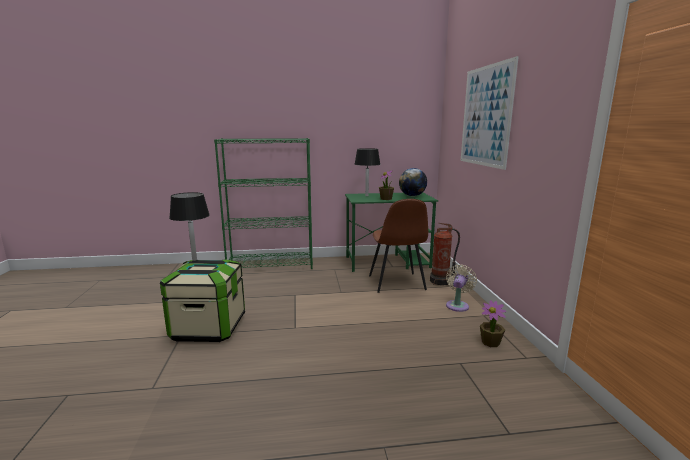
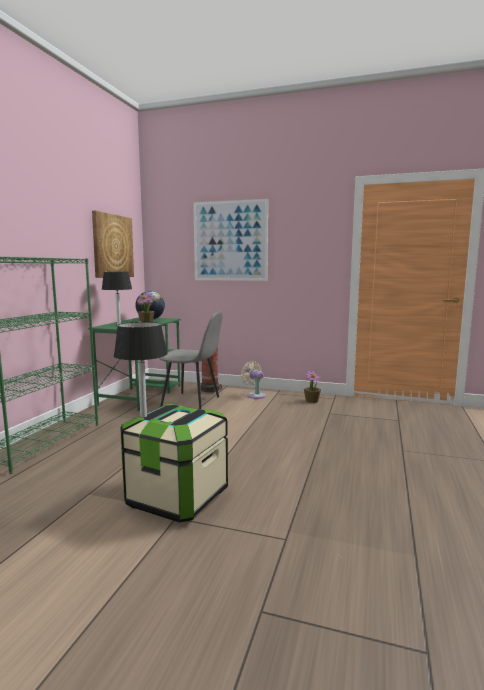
camera: 65 degrees left, 5 degrees down
(388, 124) = (112, 246): none -> picture
(396, 283) = (192, 402): brown chair -> grey chair

